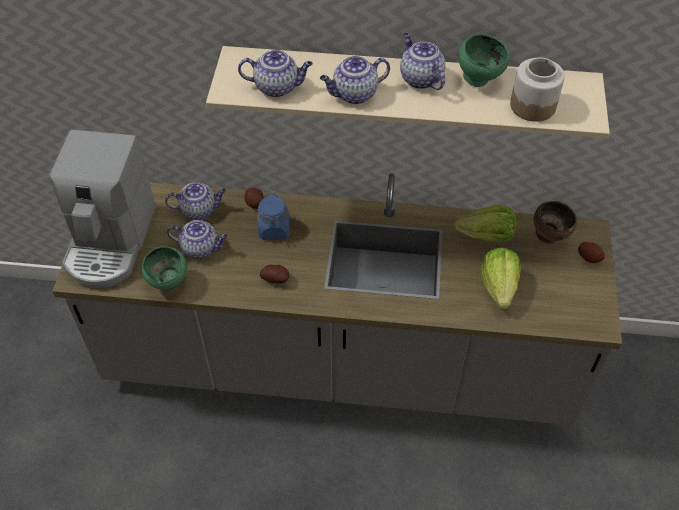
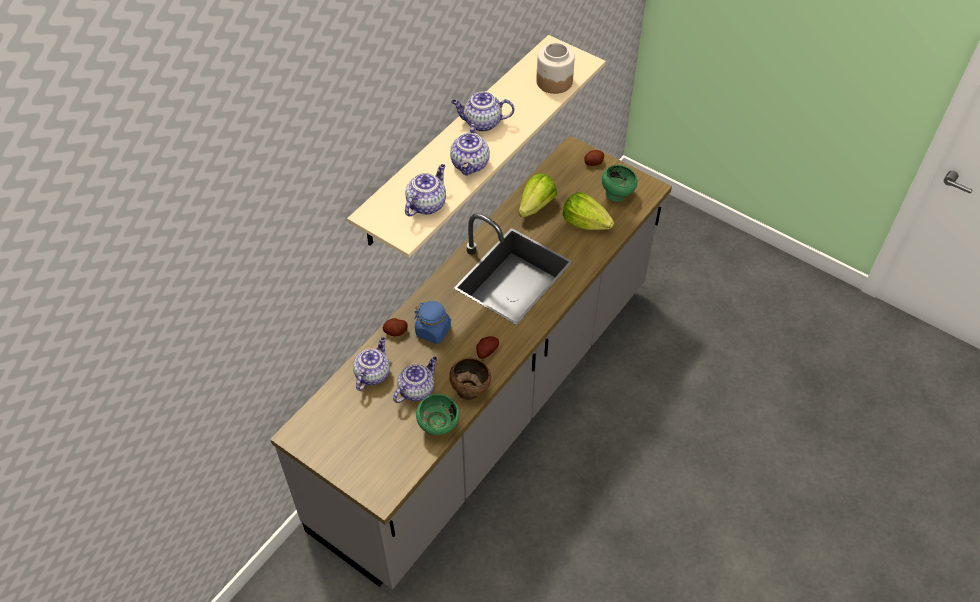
camera: 60 degrees left, 0 degrees up
(111, 242) = (360, 454): coffee machine -> none
(479, 80) = (508, 94): green bowl -> green bowl (616, 195)
(549, 236) = (560, 173): brown bowl -> brown bowl (469, 390)

